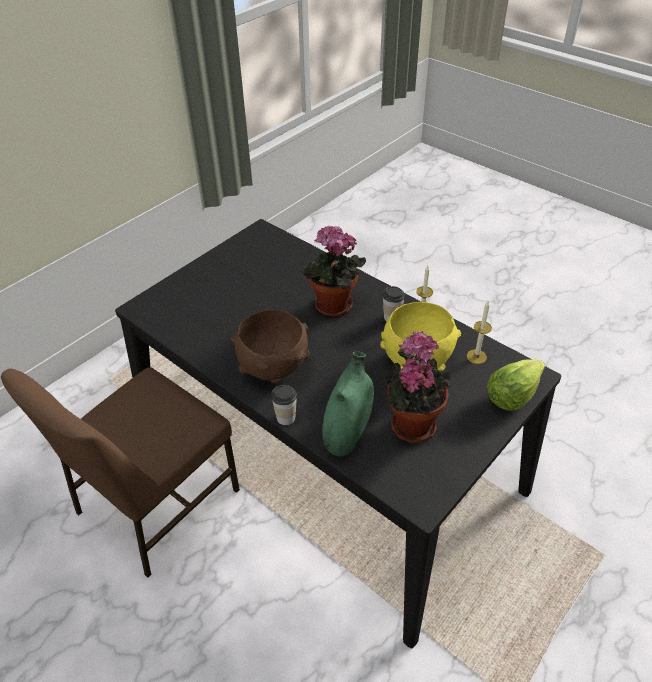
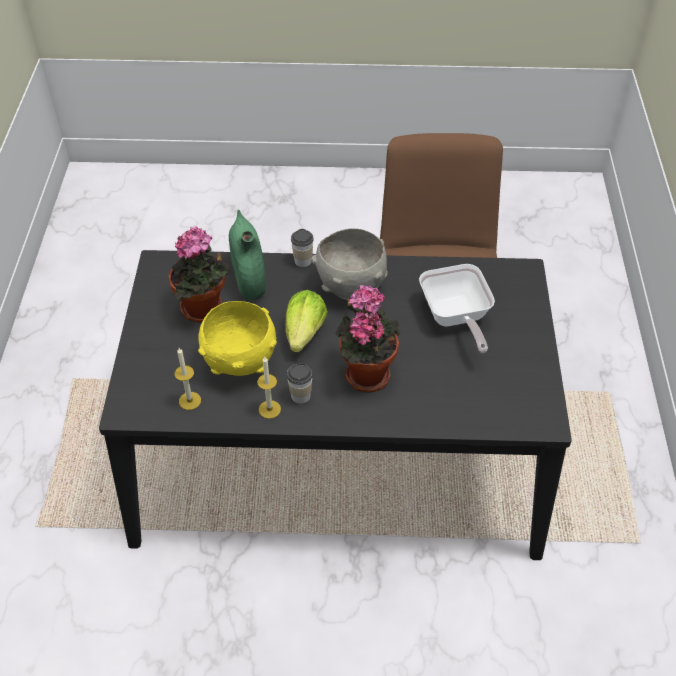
camera: 140 degrees right, 5 degrees up
(231, 306) = (455, 318): none -> frying pan
(274, 370) = (351, 288): brown bowl -> grey bowl
(511, 396) = (136, 379): lettuce -> lettuce (305, 333)

